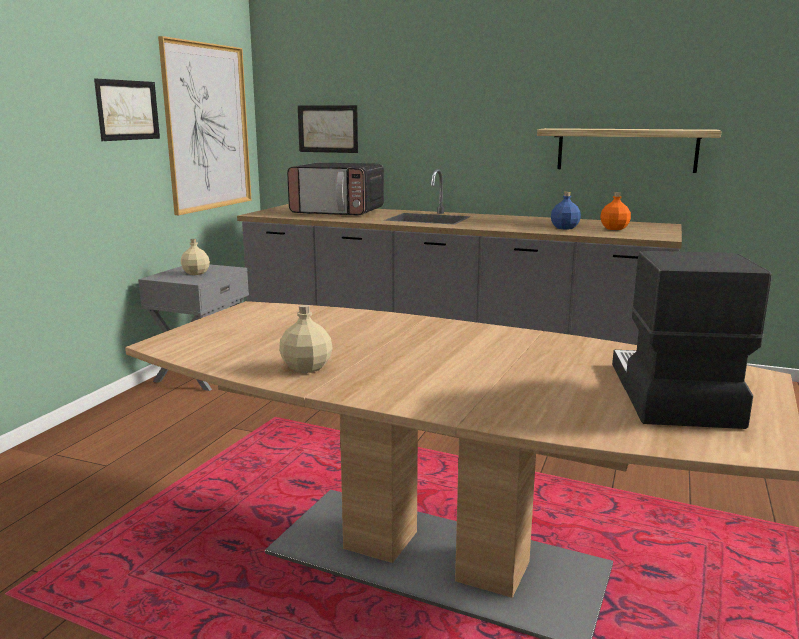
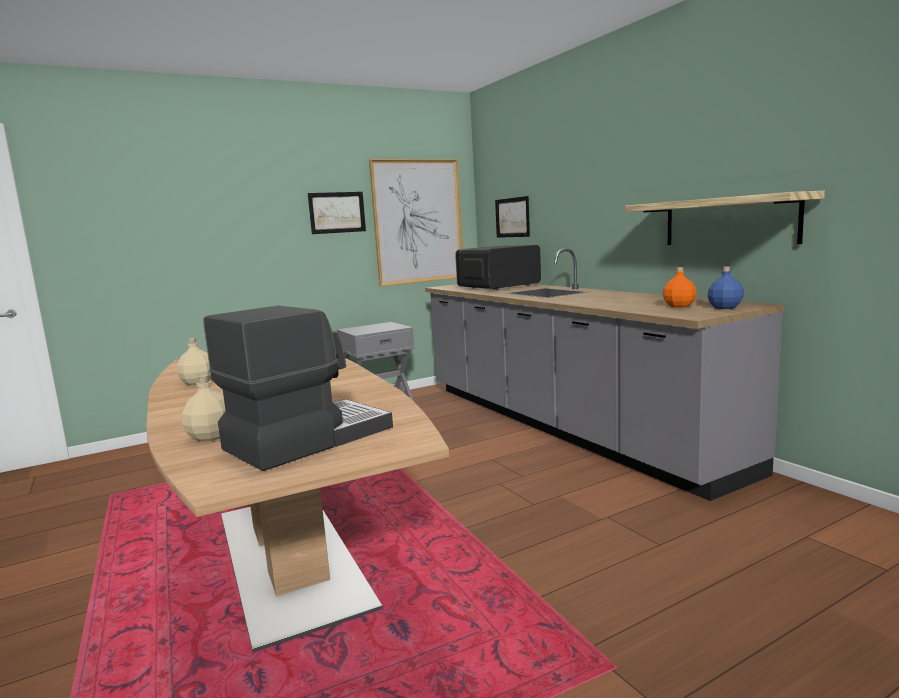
camera: 40 degrees right, 5 degrees down
(196, 273) = (374, 328): beige bottle -> beige bottle (212, 436)
(338, 212) = (498, 286): microwave -> microwave turned 90 degrees clockwise
(564, 228) = (629, 304): blue bottle -> blue bottle (724, 307)

